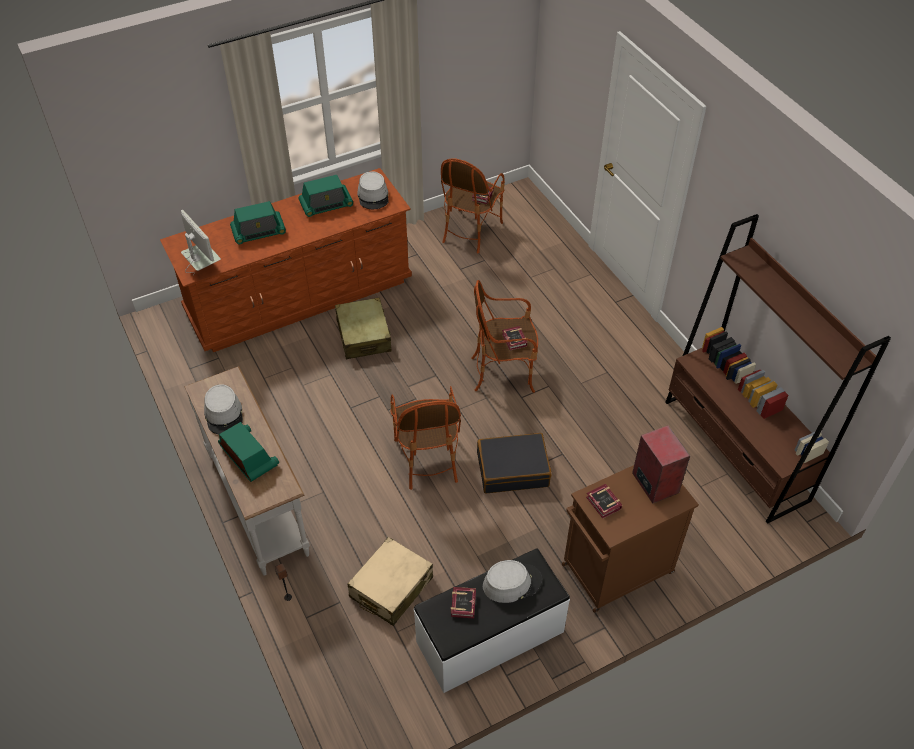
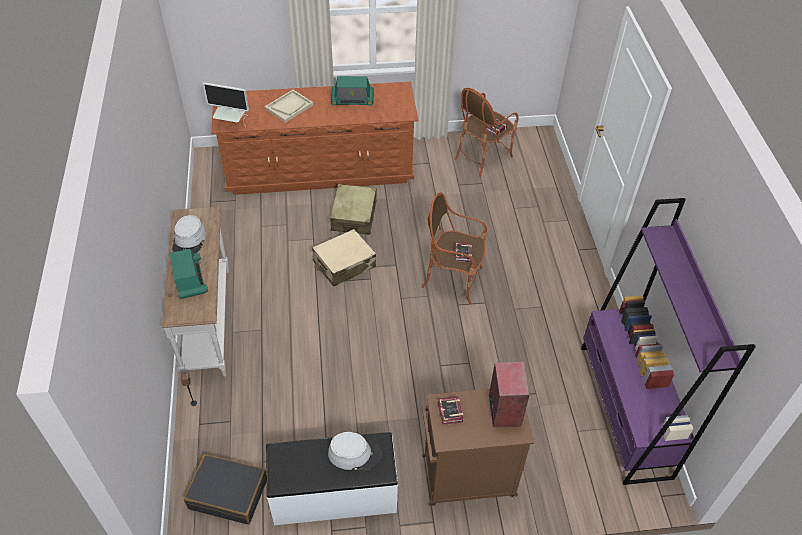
camera: 20 degrees right, 0 degrees up
(203, 269) = (232, 124): monitor -> monitor turned 120 degrees clockwise
(258, 232) = (289, 107): radio -> beige tray
(373, 196) = (393, 102): grey hat -> none
(391, 588) = (275, 424): beige suitcase -> beige suitcase (344, 264)
(427, 459) = (355, 330): armchair -> none
(464, 603) = (307, 456): book -> none
(512, 469) = (421, 362): black suitcase -> black suitcase (228, 493)
(735, 450) = (624, 410): brown bookcase -> purple bookcase

